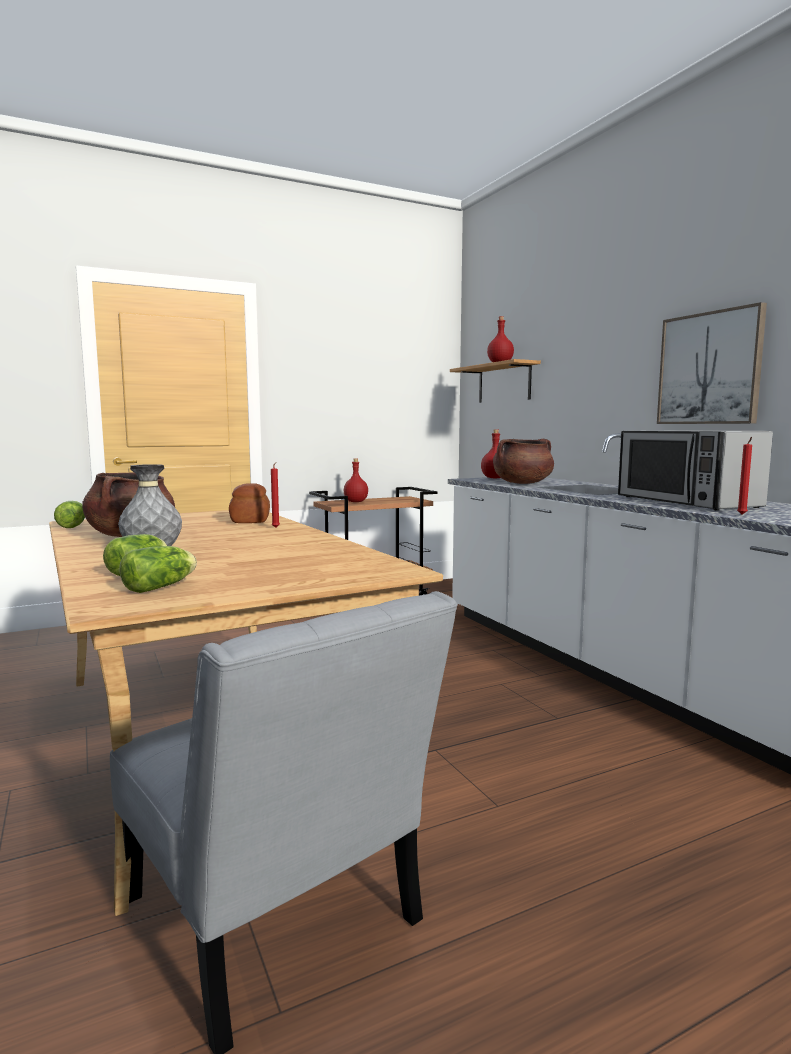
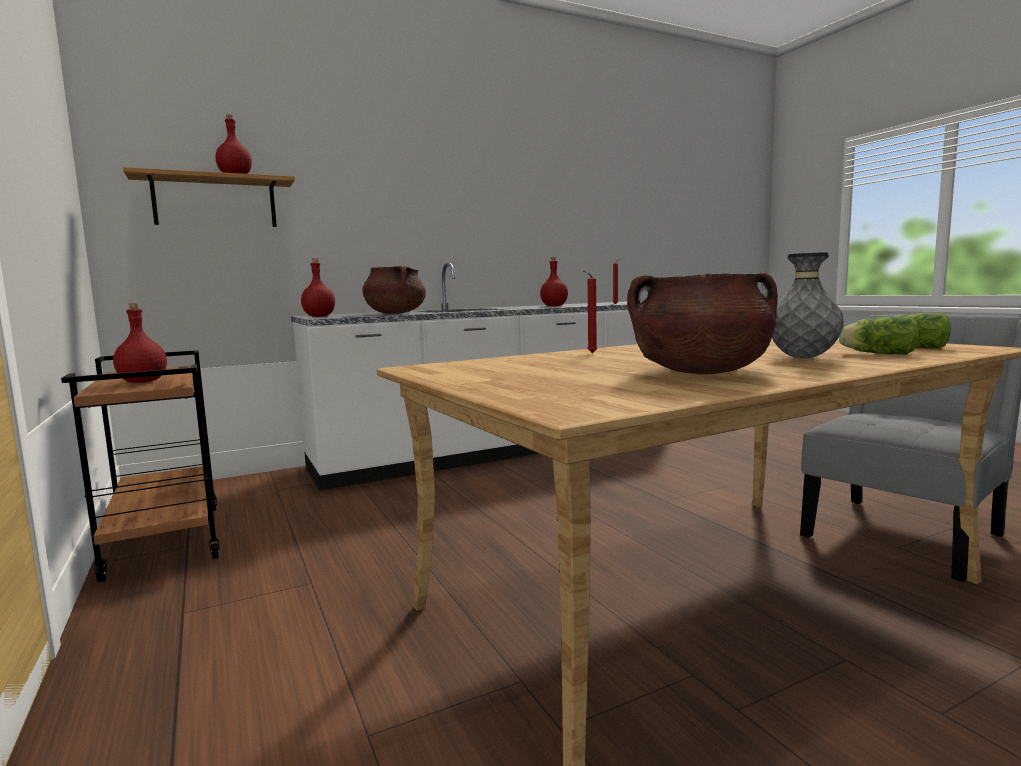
camera: 90 degrees left, 0 degrees up
(73, 525) = (623, 403): lettuce -> none
(251, 520) = (530, 360): bread -> none
(685, 502) = (554, 306): microwave -> red bottle
(709, 368) = (490, 216): picture -> none

